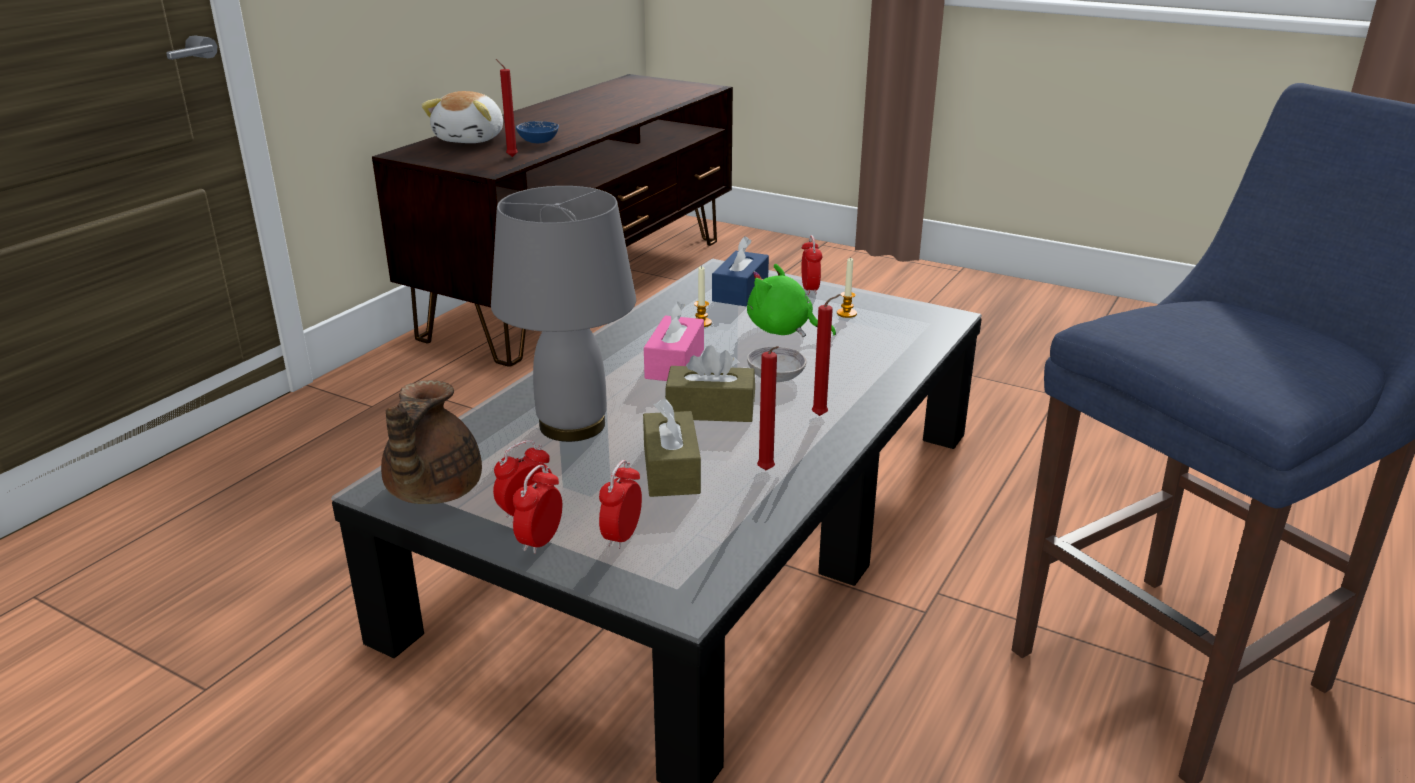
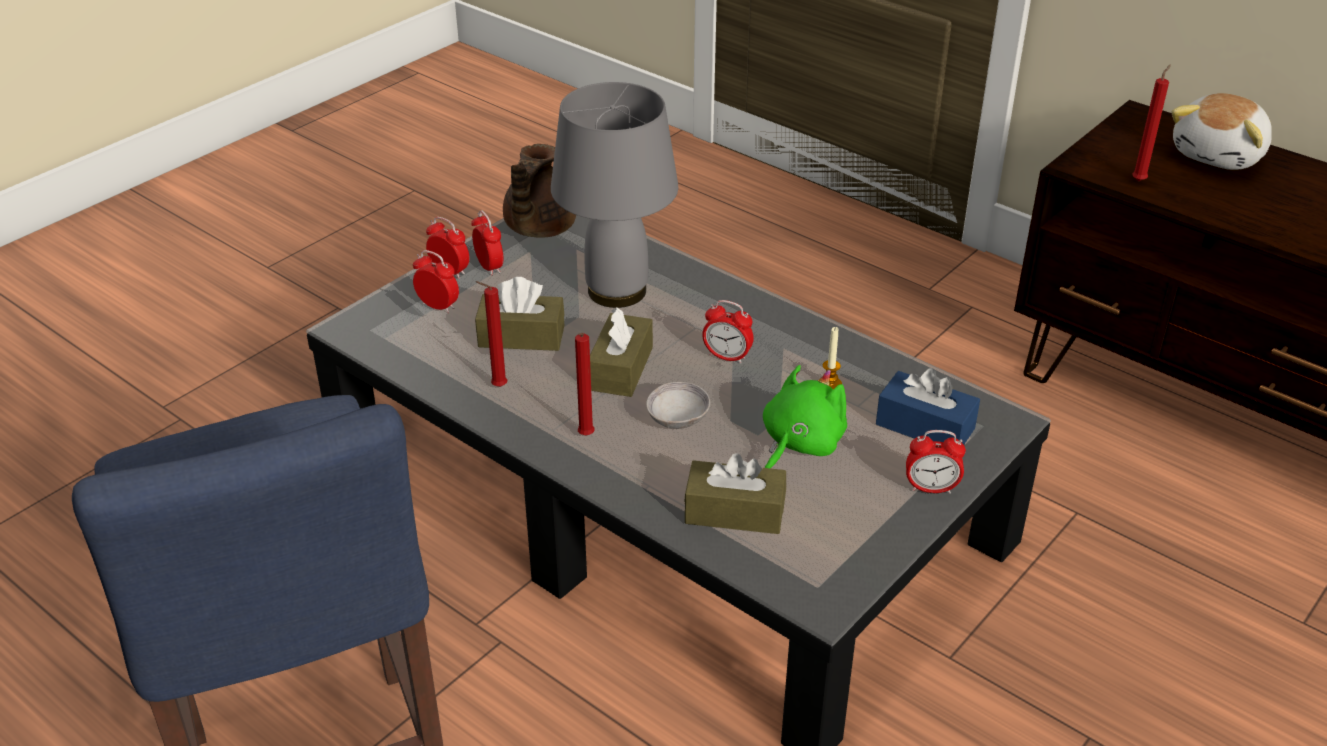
camera: 100 degrees right, 10 degrees up
(431, 491) = (538, 228): brown teapot -> brown teapot turned 90 degrees counterclockwise
(471, 139) = (1220, 155): plush toy -> plush toy turned 75 degrees counterclockwise
(538, 142) = (1217, 200): blue bowl -> none
(675, 363) = (727, 357): pink tissue box -> alarm clock
(846, 313) = (844, 506): candle -> none
(878, 348) = (734, 512): none -> brown tissue box

